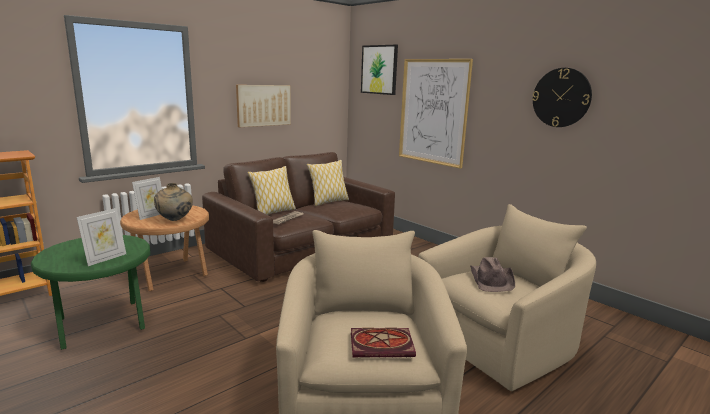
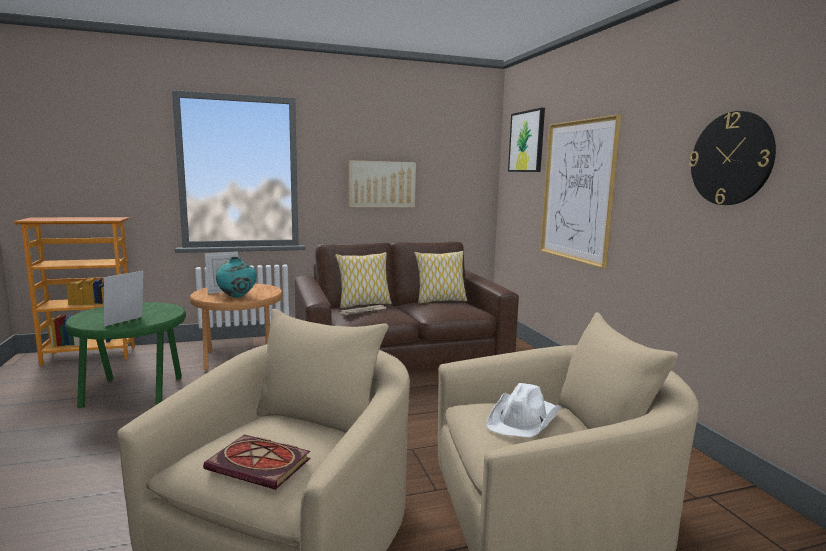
camera: 25 degrees right, 5 degrees down
(105, 259) = (126, 322): picture frame -> picture frame turned 150 degrees clockwise
(175, 220) = (237, 297): beige vase -> turquoise vase
(492, 280) = (524, 419): brown hat -> white hat

